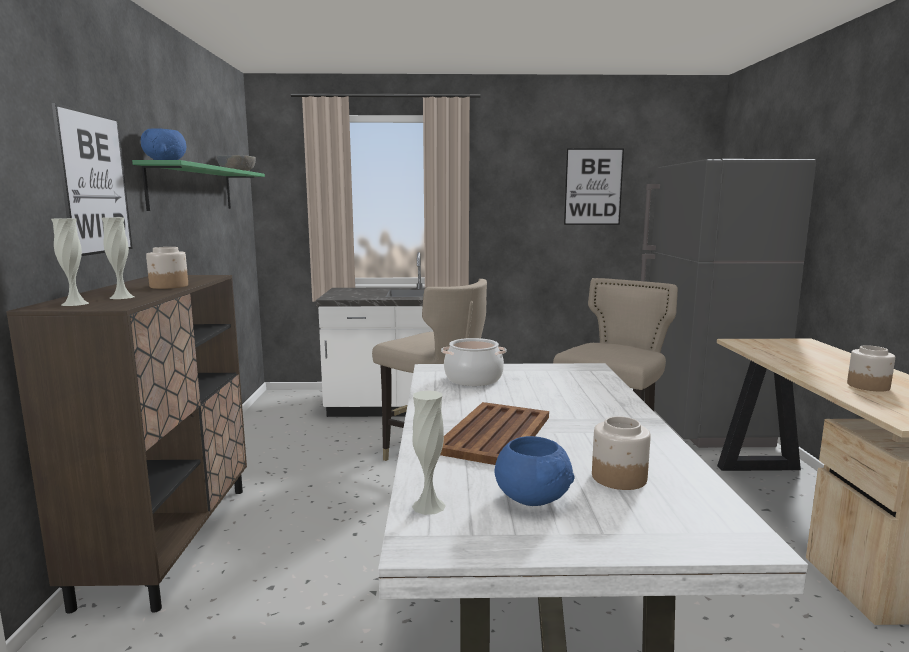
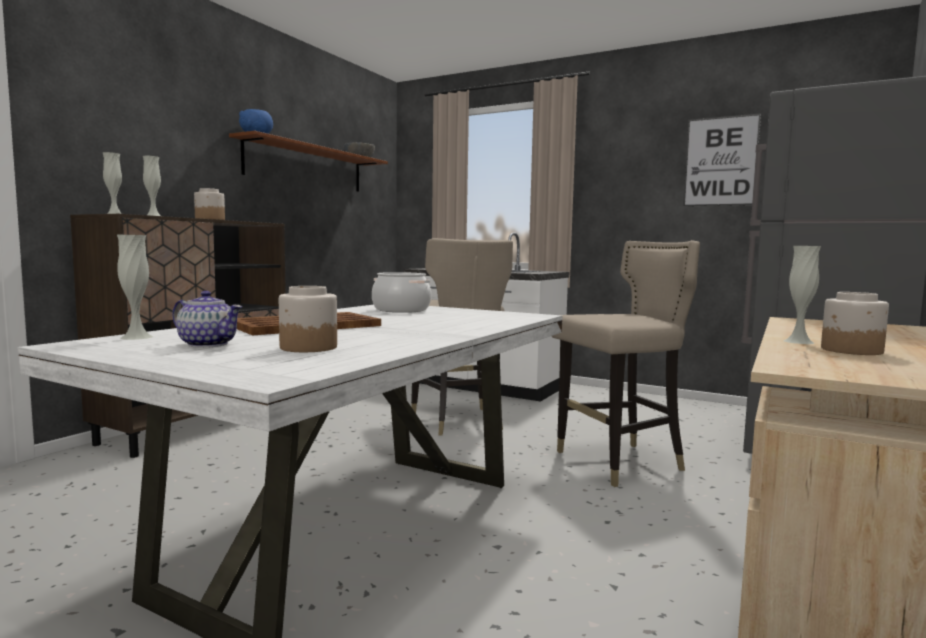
camera: 30 degrees right, 5 degrees down
(95, 183) = (181, 144): picture -> none
(193, 189) = (306, 167): green shelf -> brown shelf
(532, 498) = (208, 344): blue bowl -> teapot
(822, 379) = (798, 341): none -> white vase

